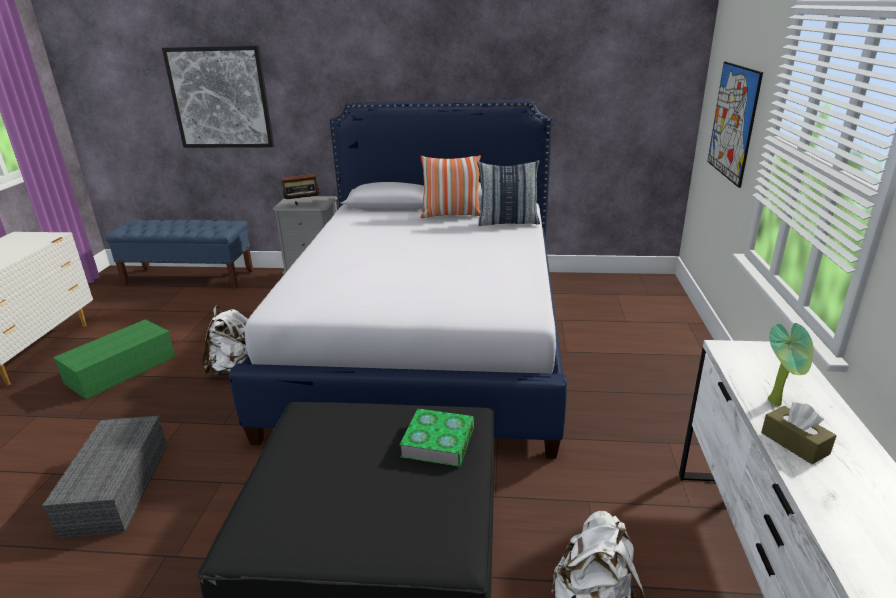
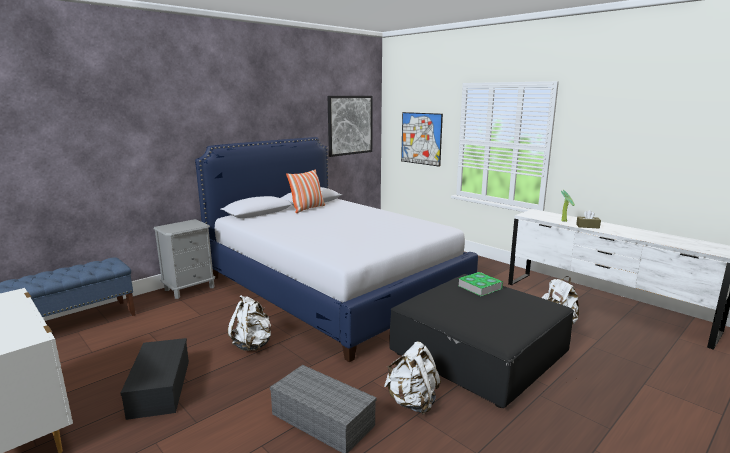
camera: 50 degrees left, 10 degrees down
(122, 369) = (159, 387): green storage box -> black storage box
(194, 538) = (412, 402): none -> white backpack
(220, 98) = (90, 150): picture -> picture (350, 125)
(303, 205) = (187, 227): radio -> none
(508, 222) = (344, 205): pillow -> none

